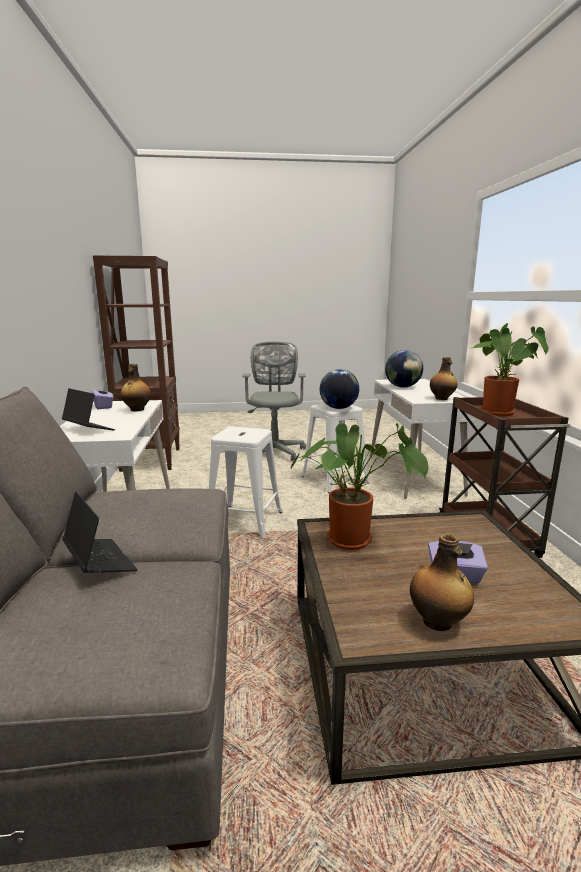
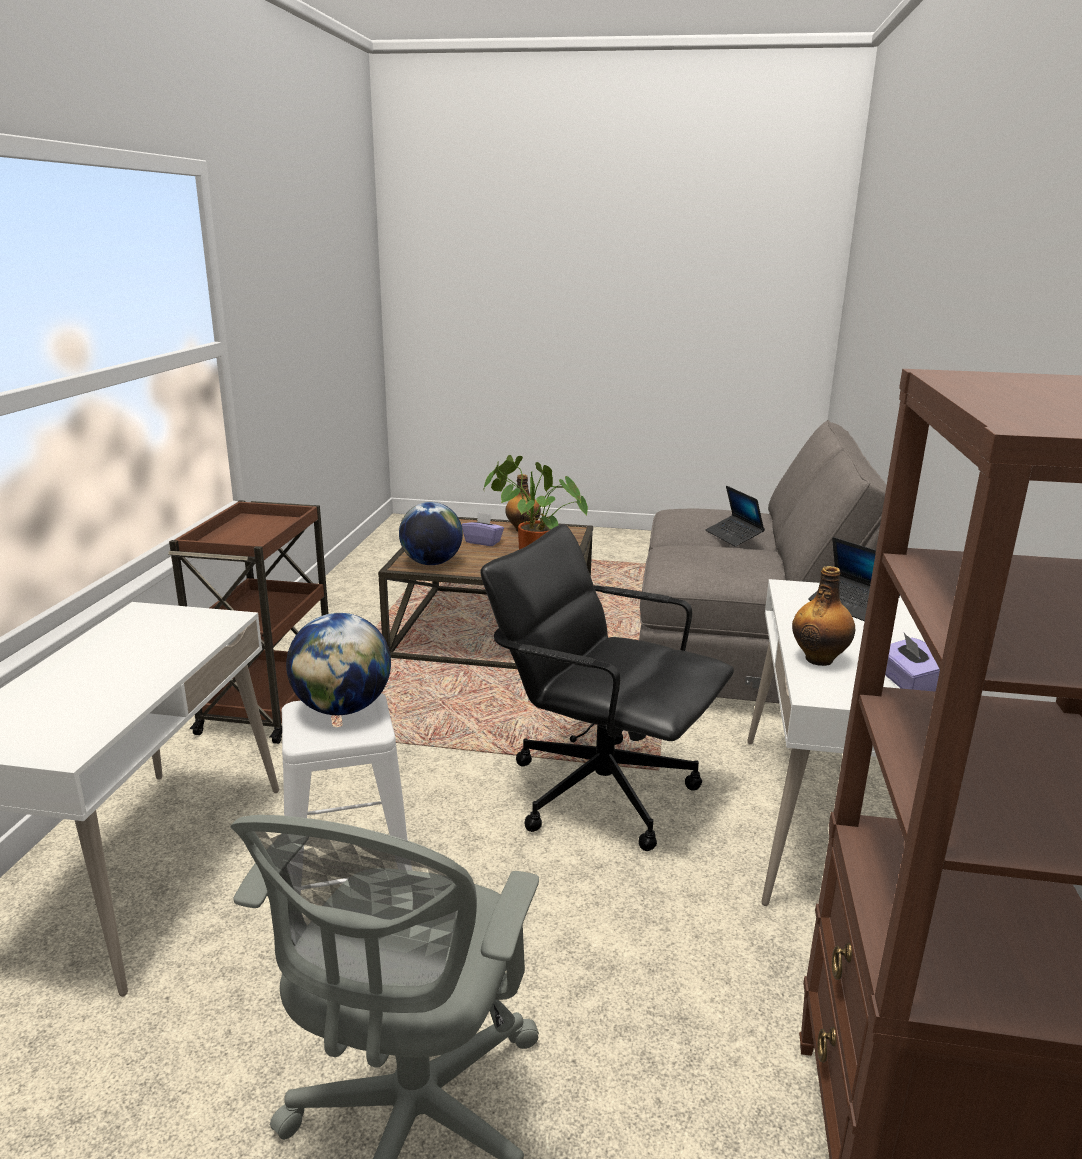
camera: 165 degrees left, 5 degrees up
(244, 521) = (600, 790): white stool -> black office chair
(402, 387) = (119, 691): globe -> globe (431, 563)
(442, 399) = (168, 620): bottle -> none
(500, 414) = (253, 534): potted plant -> none

